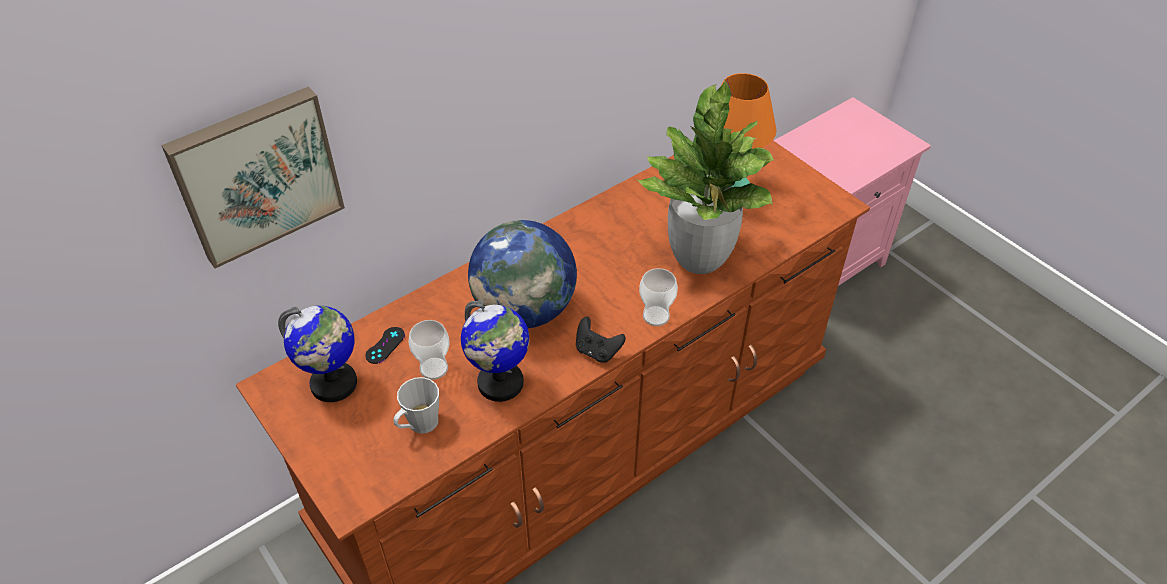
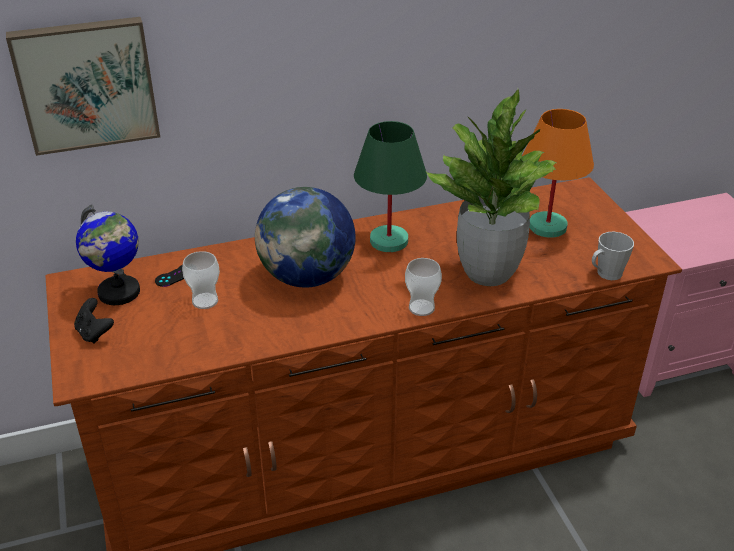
camera: 20 degrees right, 10 degrees down
(419, 425) = (167, 338): grey mug -> grey mug (605, 274)
(500, 383) = (253, 325): globe -> none
(586, 245) = (389, 241): none -> green table lamp
(597, 351) = (352, 322): black game controller -> black game controller (94, 333)

